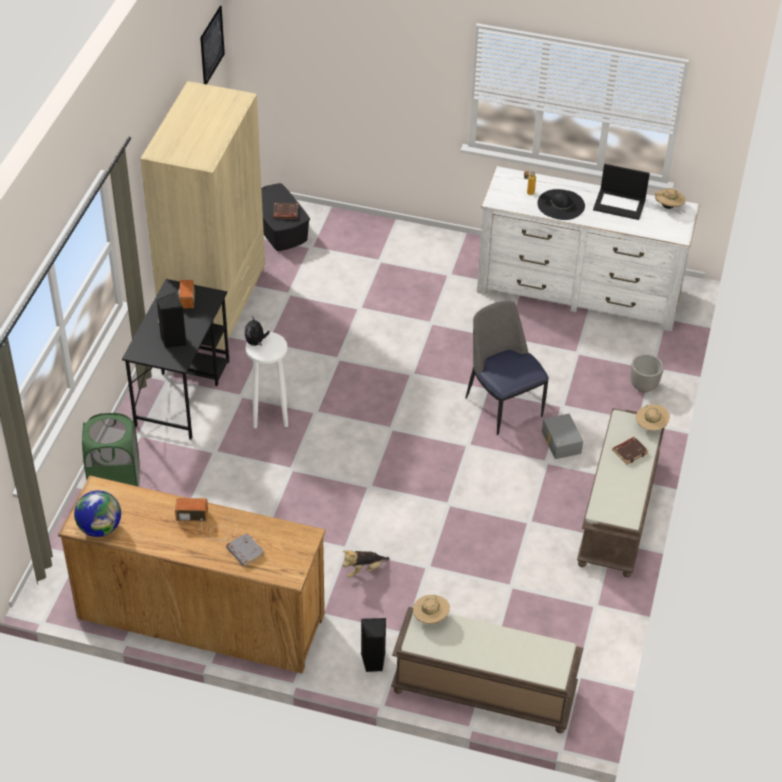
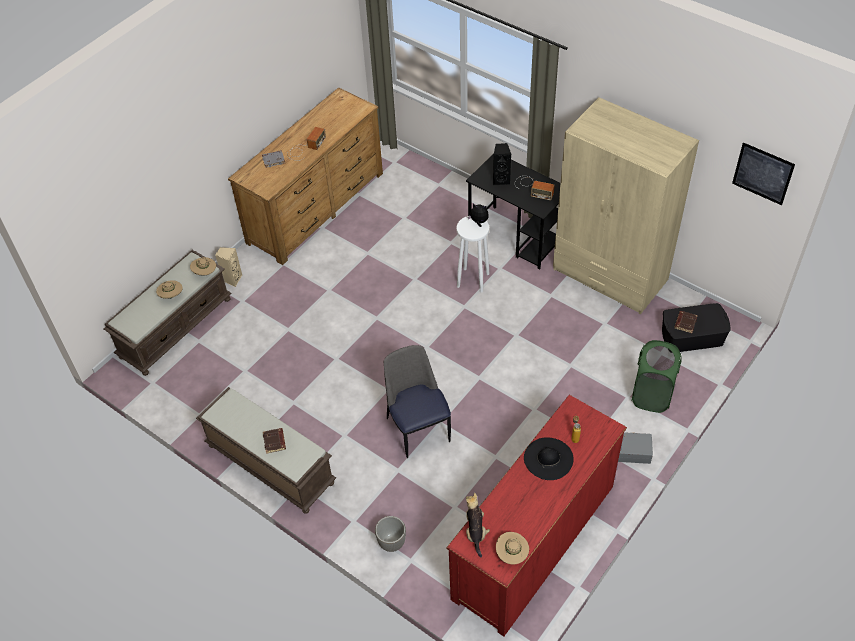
camera: 115 degrees right, 5 degrees up
(100, 528) = (331, 104): globe -> none
(115, 482) = (447, 189): green laundry basket -> green laundry basket (651, 395)
(363, 570) = (305, 294): plush toy -> plush toy (475, 531)
(373, 661) = (232, 279): black speaker -> beige speaker
(503, 405) = (418, 428): chair -> chair turned 105 degrees counterclockwise
(560, 442) = (359, 453): grey storage box -> grey storage box (632, 451)
(579, 291) = (534, 541): white dresser -> red dresser
(620, 204) = (531, 510): laptop -> none
(650, 426) = (293, 469): beige hat -> beige hat (171, 295)

